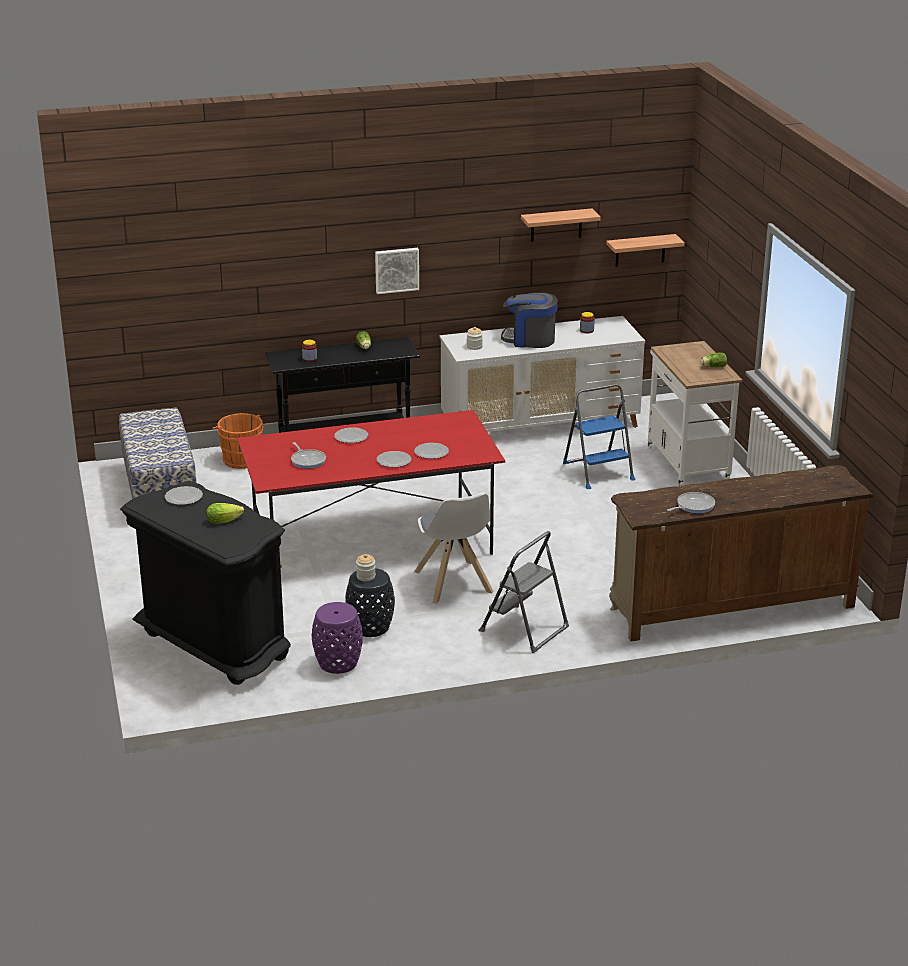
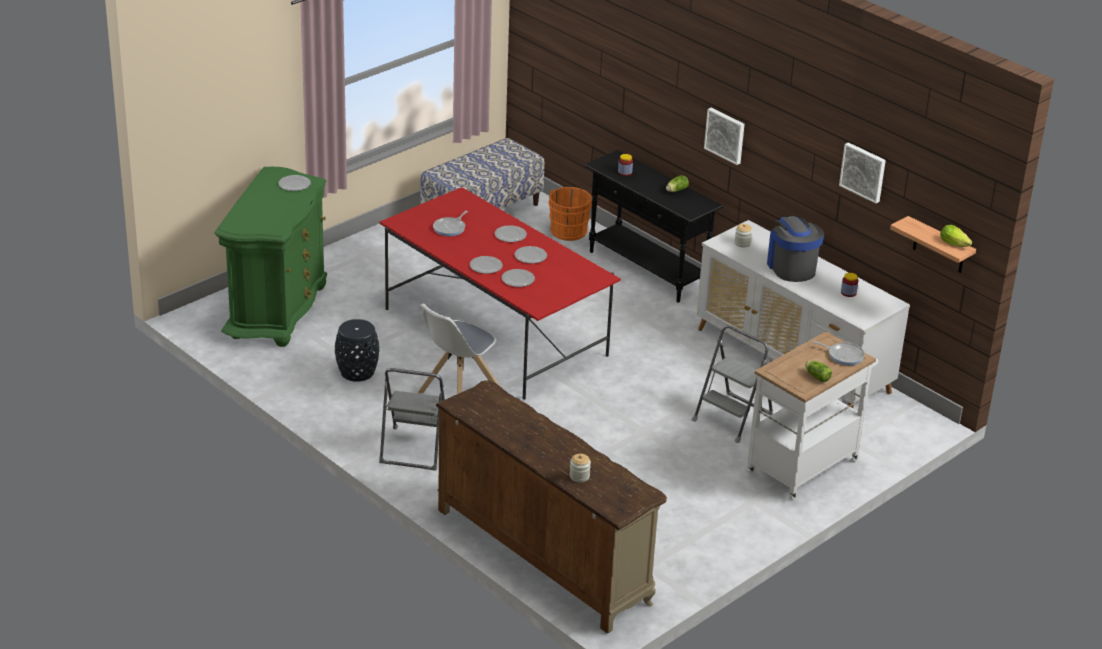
camera: 60 degrees right, 5 degrees up
(214, 646) = (276, 311): black dresser -> green dresser
(226, 520) = (273, 211): lettuce -> lettuce (955, 244)
(338, 663) = (294, 372): purple stool -> none
(366, 576) = (356, 326): jar -> jar (579, 476)
(397, 437) = (530, 256): none -> plate
(556, 225) = (863, 172): shelf -> picture
(597, 470) = (735, 416): blue step ladder -> grey step ladder
(693, 506) = (501, 426): frying pan -> frying pan (843, 355)

